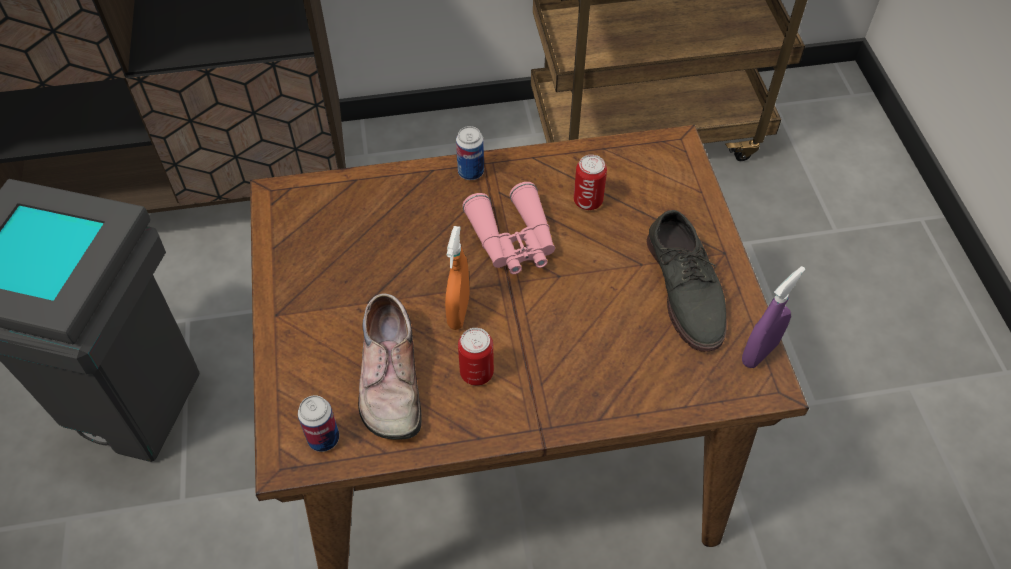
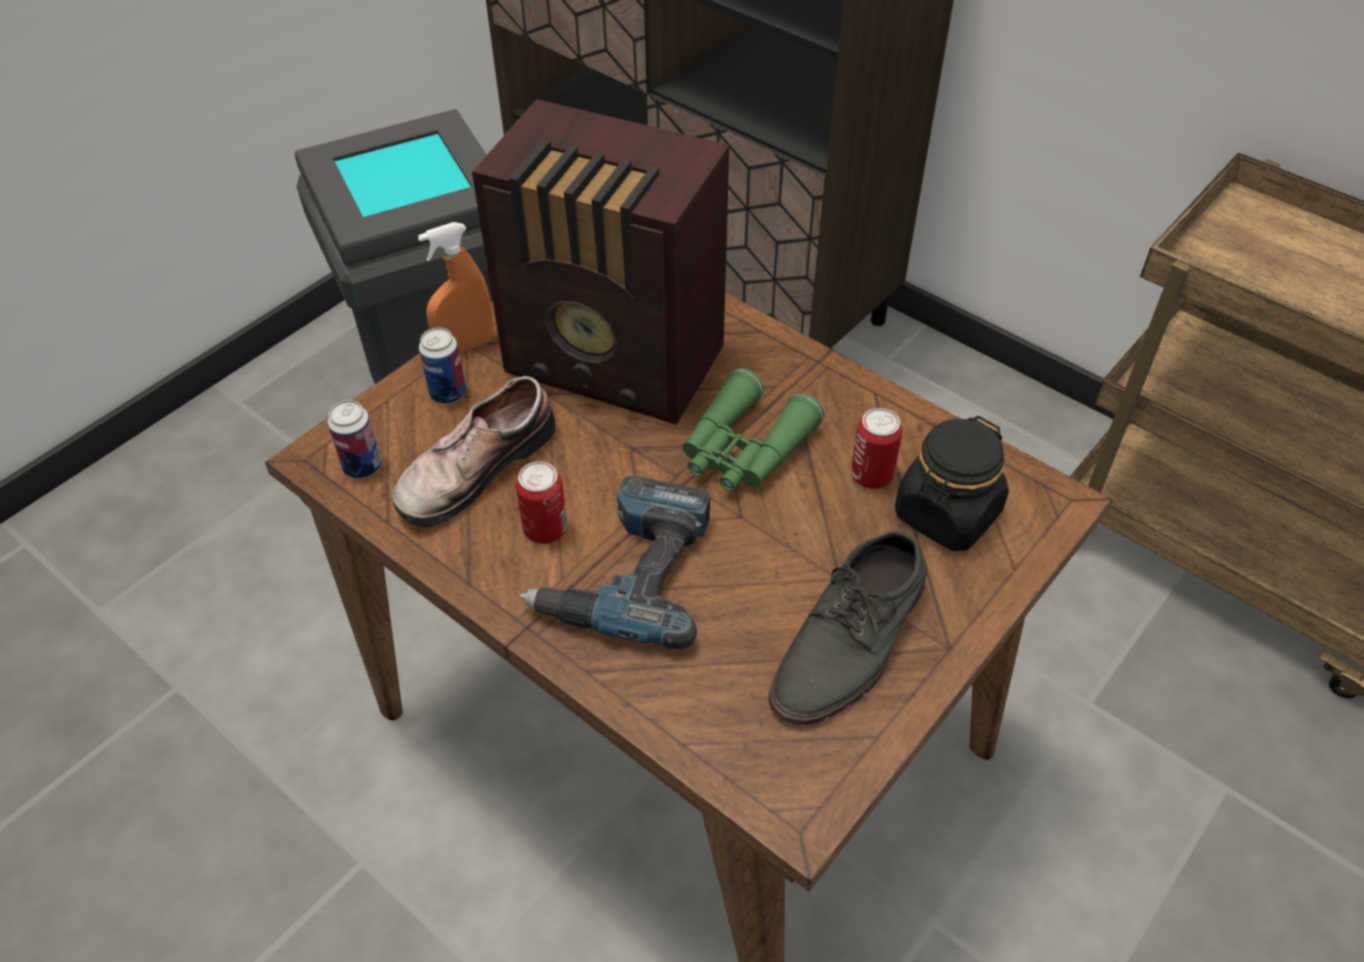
camera: 50 degrees right, 5 degrees down
(383, 252) = (617, 365): none -> radio
(458, 312) = (605, 467): orange spray bottle -> orange spray bottle (466, 346)
(471, 172) = (793, 360): can -> can (448, 393)
(513, 240) = (744, 449): pink binoculars -> green binoculars
(548, 353) = (628, 572): none -> power drill
(643, 191) = (946, 514): none -> black jar
(759, 353) = (836, 775): purple spray bottle -> none

